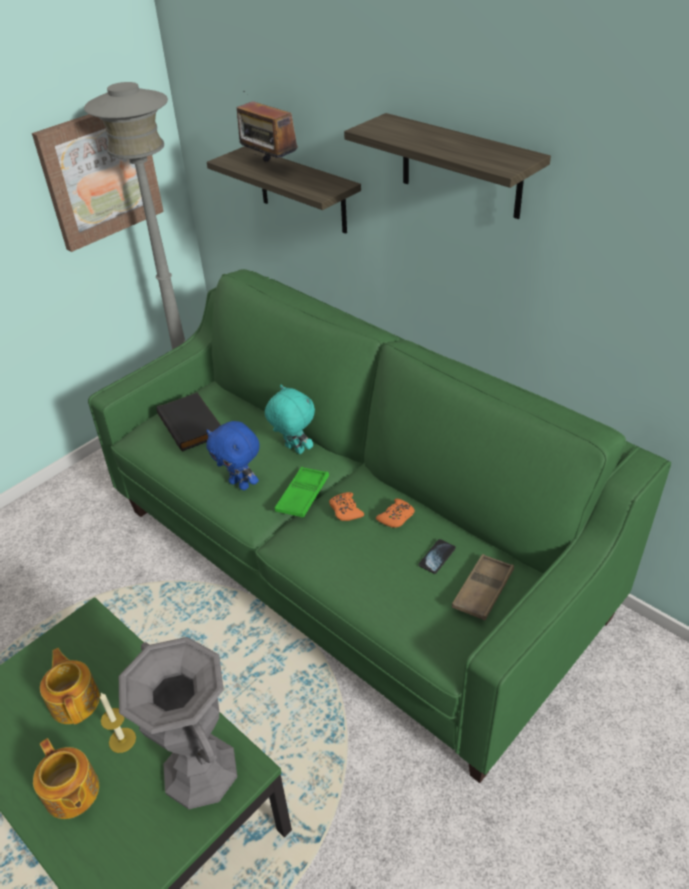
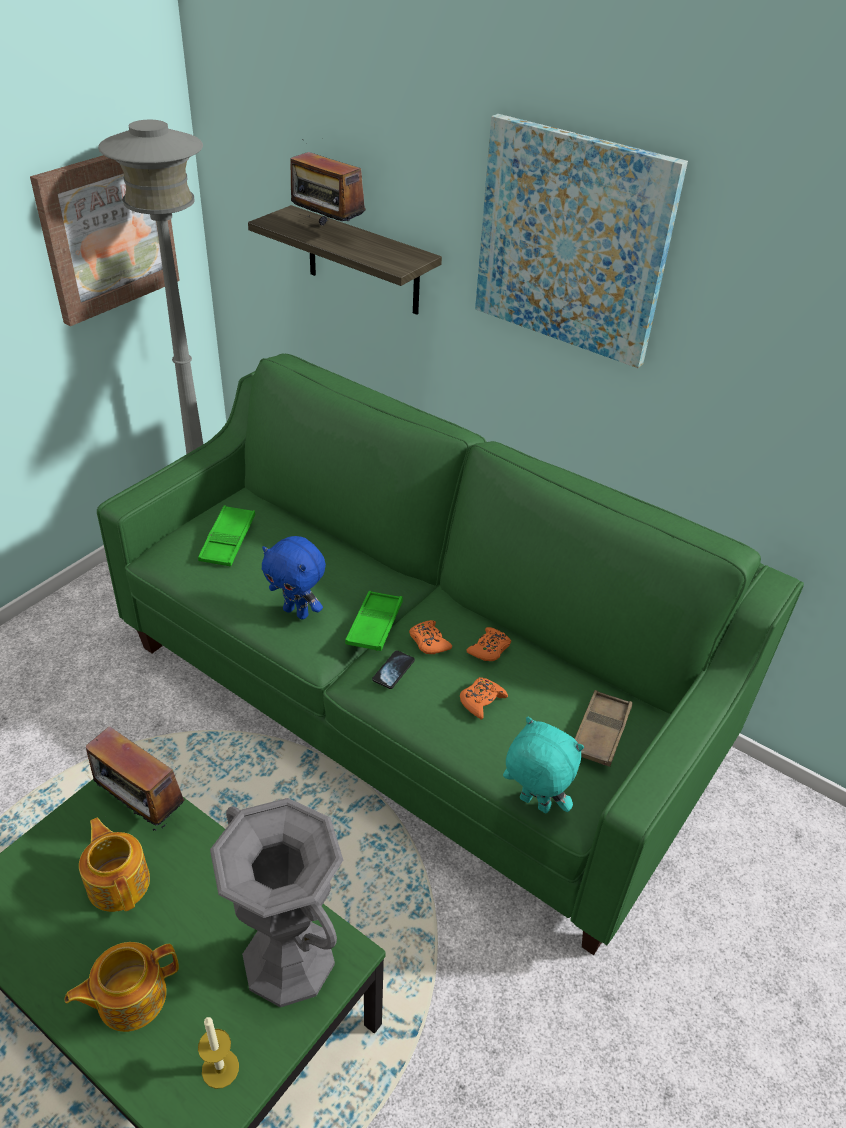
camera: 10 degrees left, 0 degrees up
(72, 793) = (130, 997): teapot -> teapot turned 105 degrees clockwise
(101, 642) = (142, 808): none -> radio
(122, 740) = (185, 927): candle -> candle (220, 1068)
(192, 425) = (228, 540): black book -> green tray
(293, 449) = (355, 570): turquoise plush toy -> turquoise plush toy (533, 804)
(383, 561) = (481, 701): none -> orange game controller
(437, 557) = (543, 695): phone -> phone (393, 670)
(461, 166) = (572, 241): shelf -> picture

